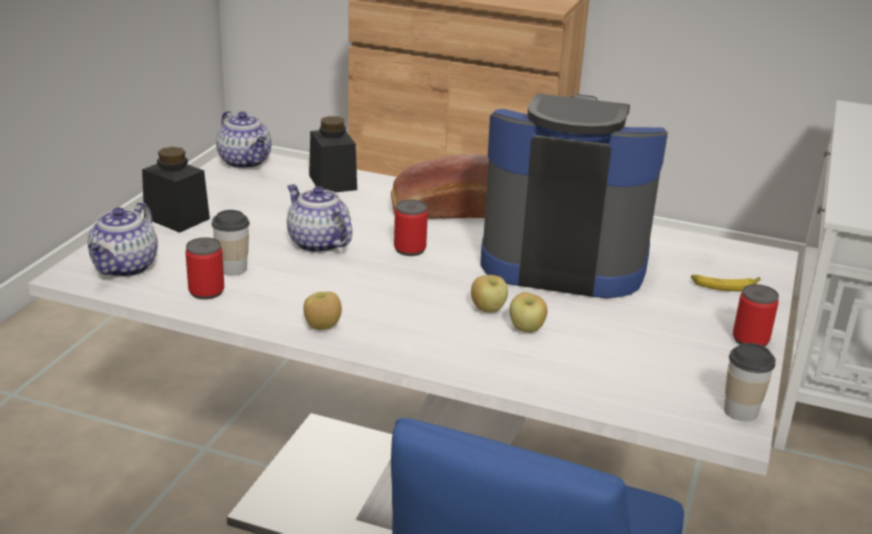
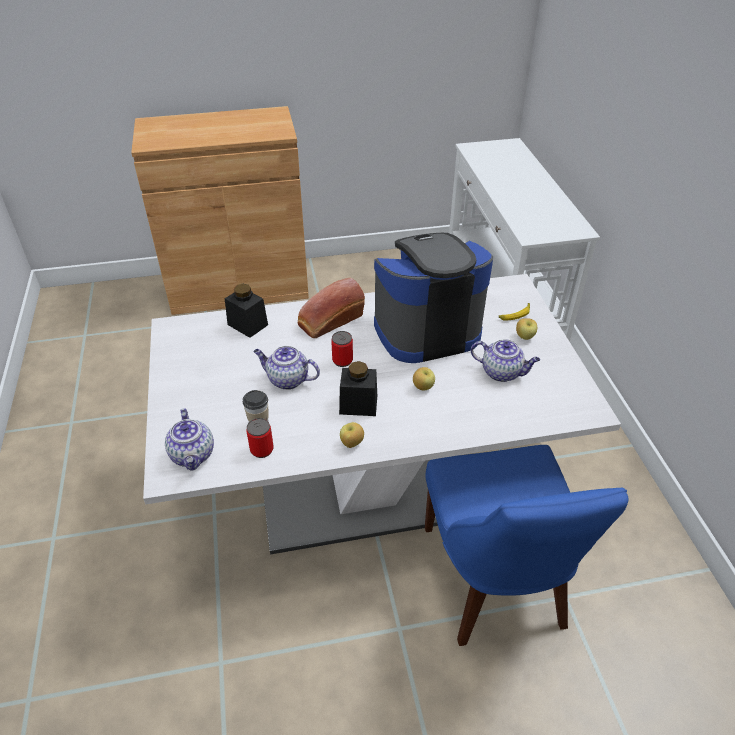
camera: 30 degrees left, 15 degrees up
(177, 218) = (182, 398): black jar -> black jar (358, 404)
(246, 162) = (176, 330): teapot -> teapot (502, 372)
(526, 329) = (453, 392): apple -> apple (525, 337)
(740, 411) = (587, 398): cup -> none
(750, 340) = (555, 348): can -> none

